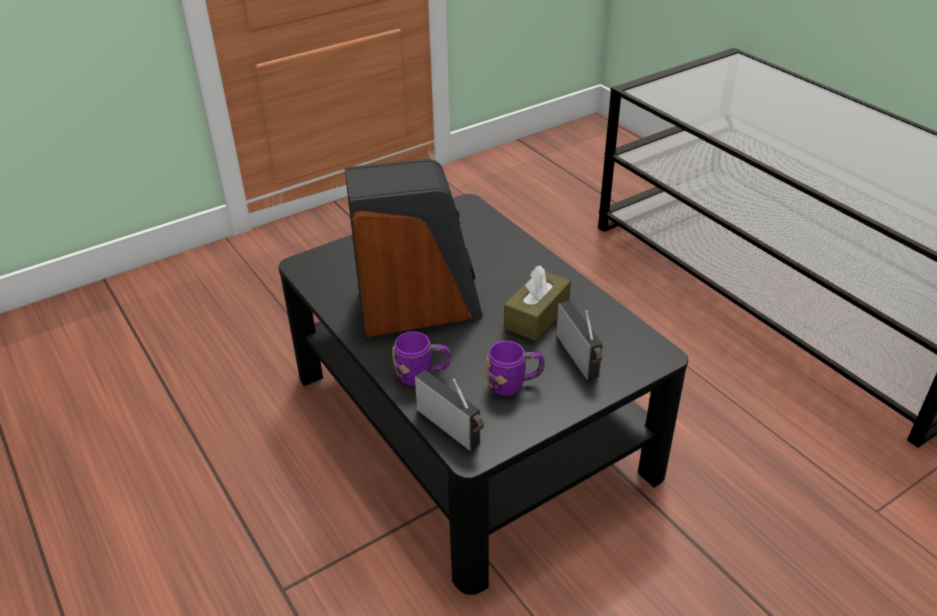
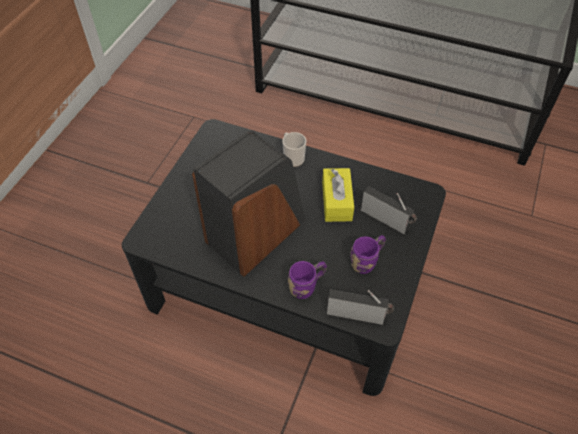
camera: 35 degrees left, 15 degrees up
(527, 258) = (292, 157): none -> mug
(536, 316) = (336, 201): brown tissue box -> yellow tissue box

